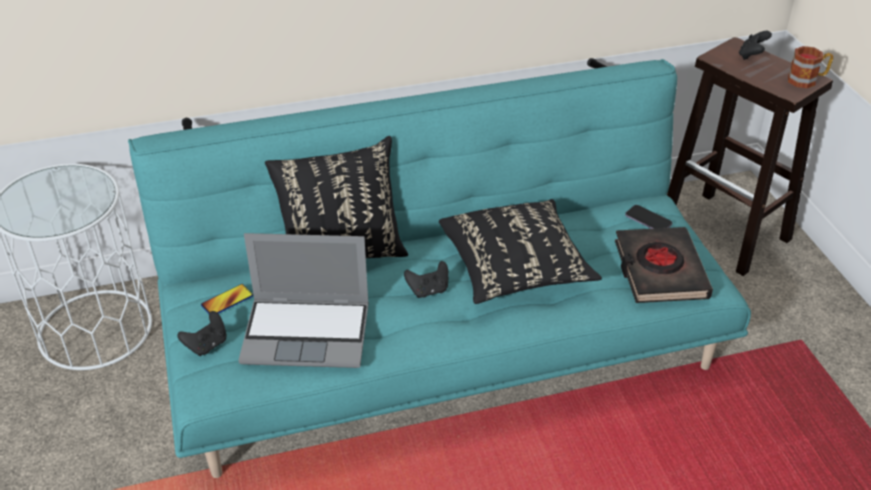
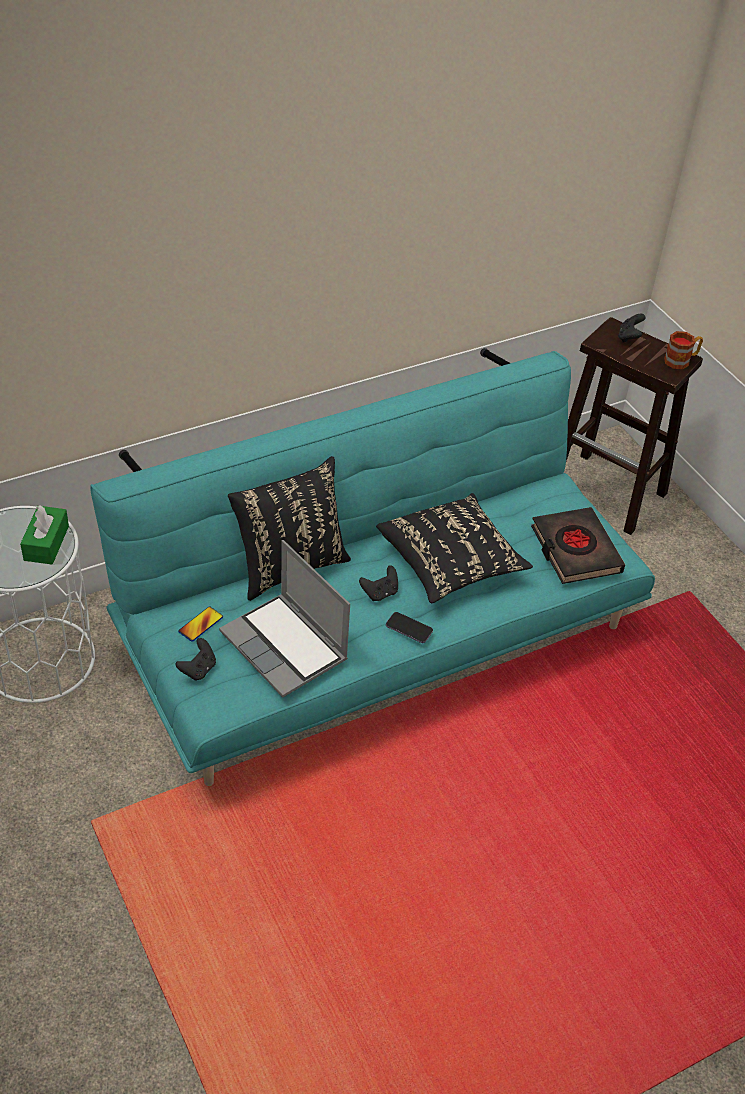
camera: 15 degrees left, 5 degrees up
(84, 199) = (46, 543): none -> green tissue box
(308, 333) = (286, 647): laptop -> laptop turned 60 degrees clockwise
(648, 220) = (555, 502): phone -> phone (409, 628)

